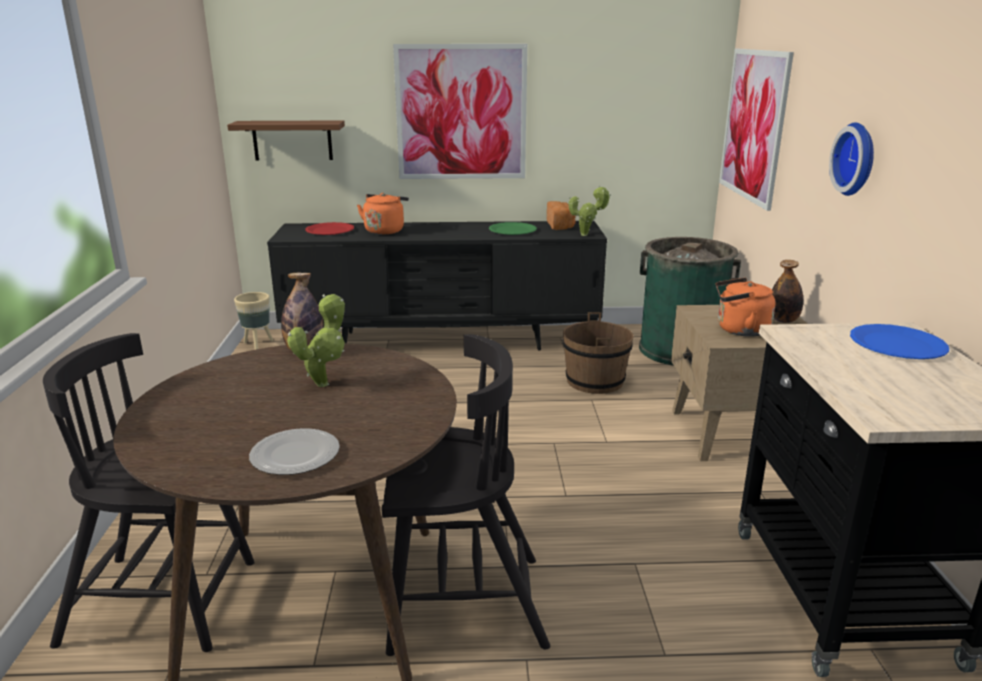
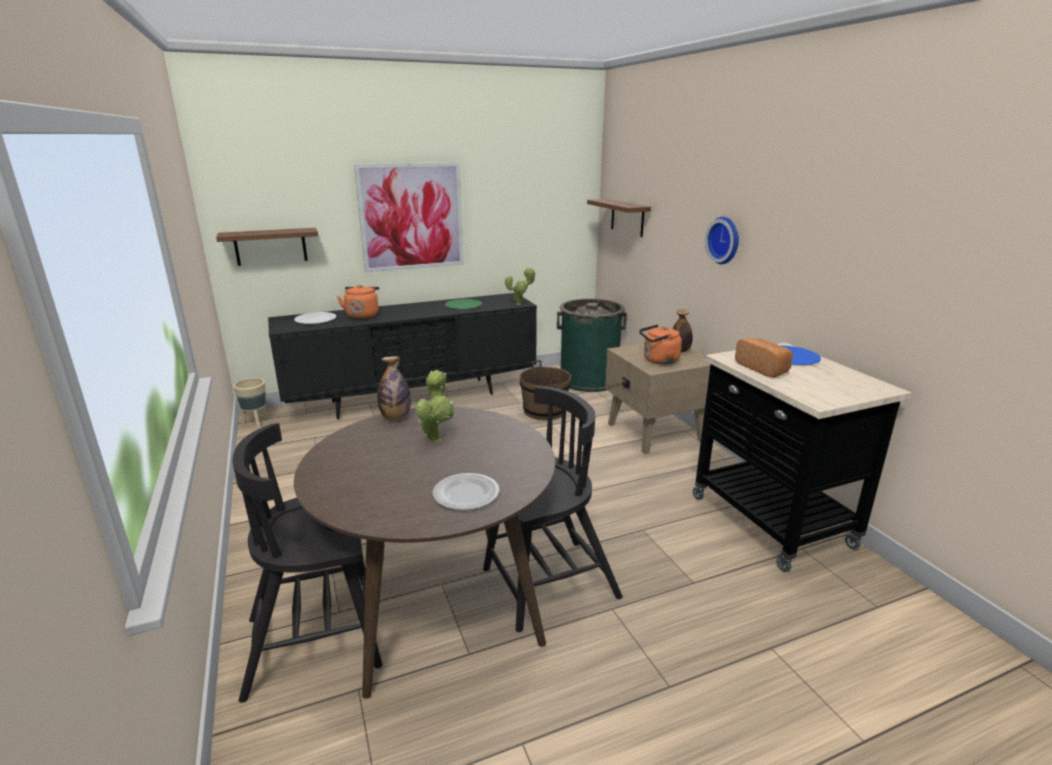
camera: 20 degrees left, 0 degrees up
(330, 230) = (315, 319): red plate -> white plate
(561, 226) = (496, 298): bread -> bread (763, 368)
(753, 125) = (627, 217): picture -> brown shelf

